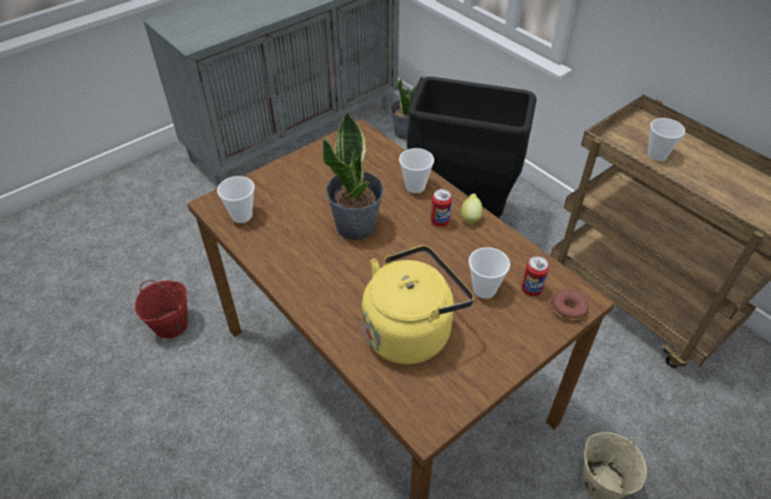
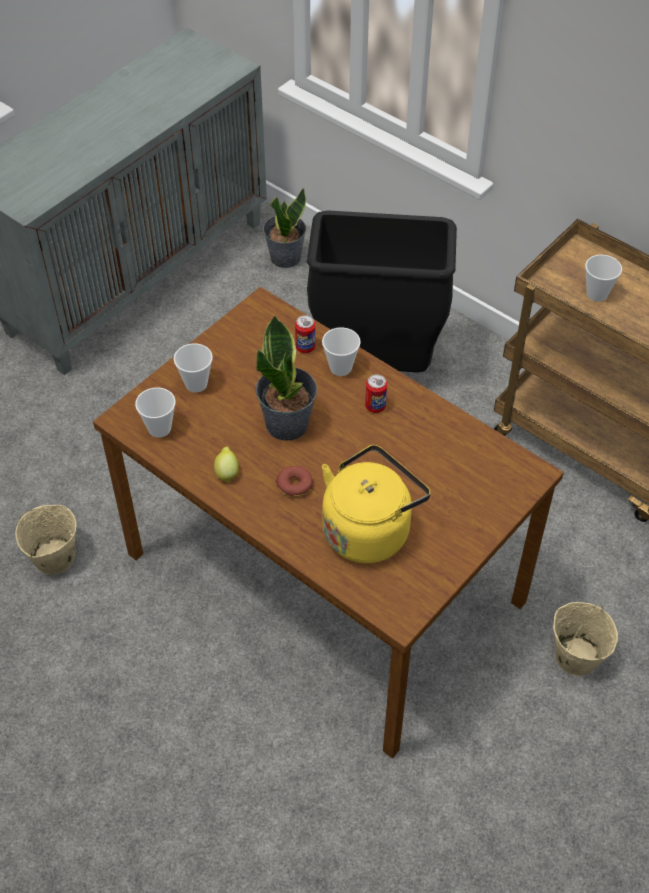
camera: 10 degrees left, 5 degrees up
(170, 325) = (54, 558): red bucket -> beige bucket
(470, 218) = (407, 398): lemon -> lemon (227, 473)
(484, 289) = (434, 476): cup -> cup (196, 384)
(531, 289) = (481, 470): can -> can (305, 347)
(568, 309) = (519, 484): donut -> donut (294, 485)

